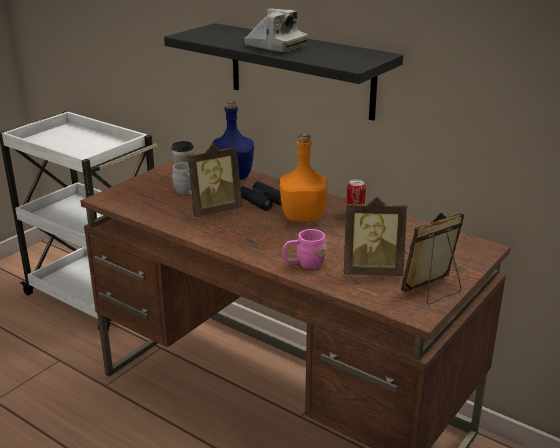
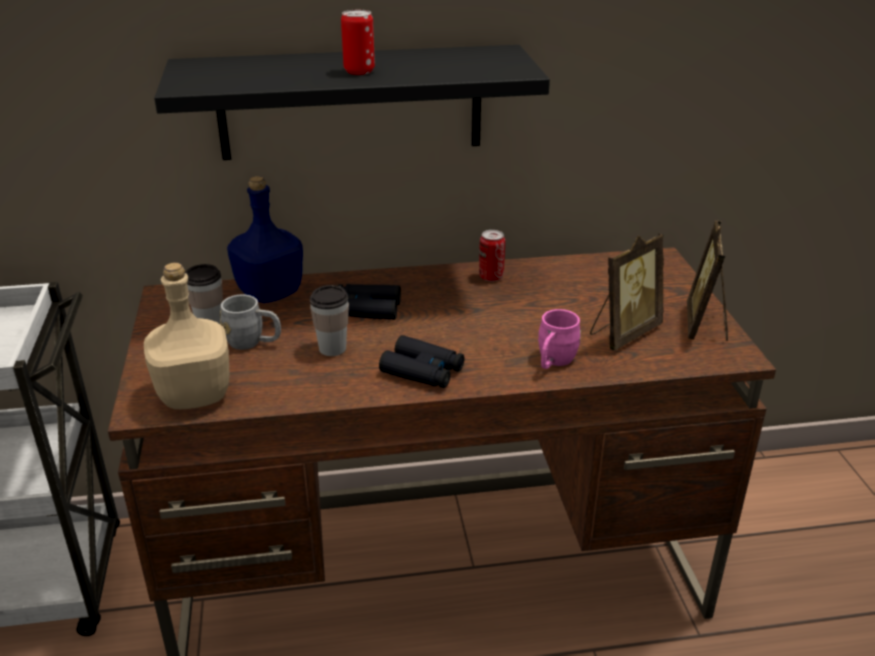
camera: 45 degrees left, 5 degrees up
(129, 202) = (195, 396): none -> beige bottle
(214, 210) = (332, 348): picture frame -> cup
(234, 237) = (422, 371): none -> black binoculars
(275, 46) = (359, 71): camera -> can
(304, 216) = (448, 305): orange bottle -> none

